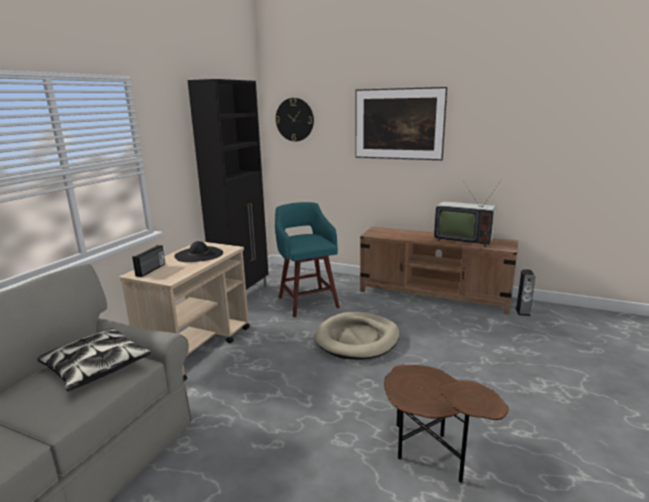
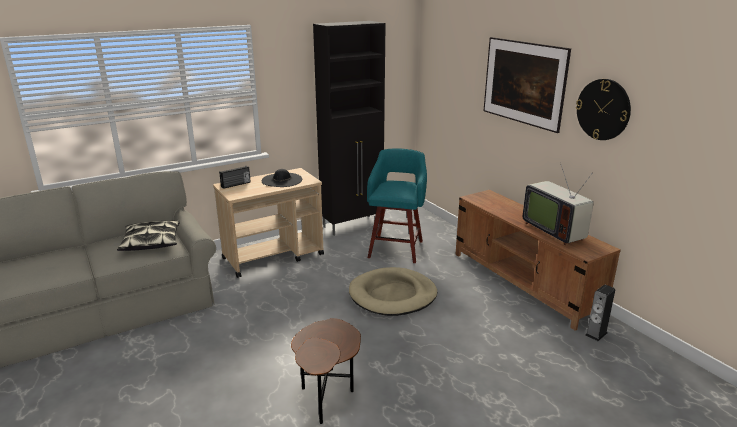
camera: 35 degrees right, 5 degrees up
(294, 119) = (441, 60): wall clock -> wall clock (603, 109)

